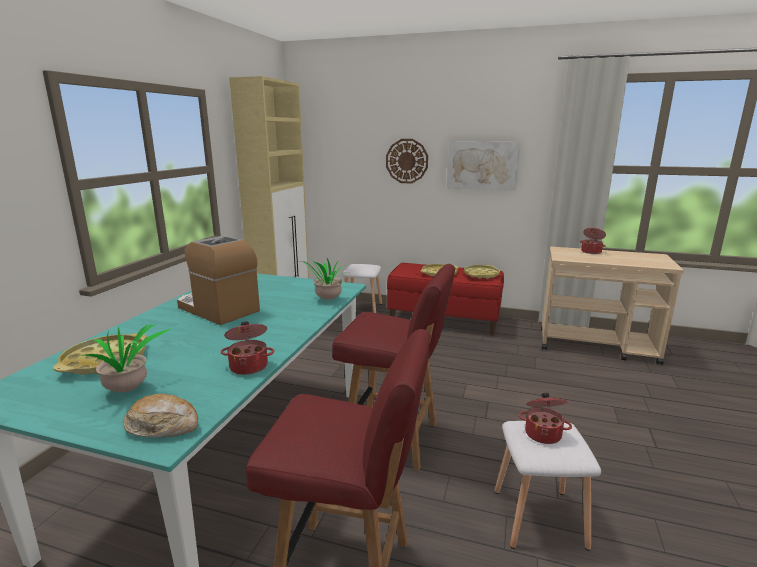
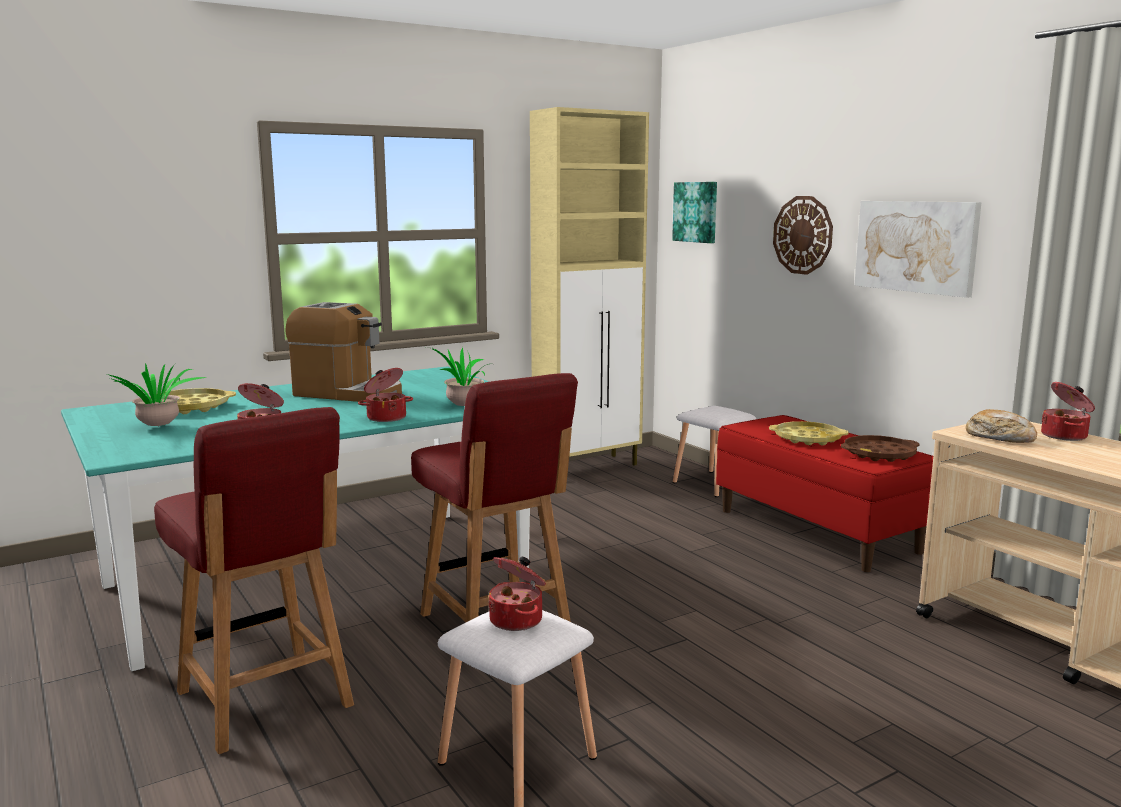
camera: 40 degrees right, 5 degrees down
(163, 426) = (129, 450): bread -> bread (1000, 437)
(218, 309) = (347, 393): coffee machine -> coffee machine turned 120 degrees clockwise
(300, 321) = (386, 417): none -> cooking pot
(322, 148) = (696, 212): none -> picture
(481, 275) = (879, 454): yellow tray -> brown tray

